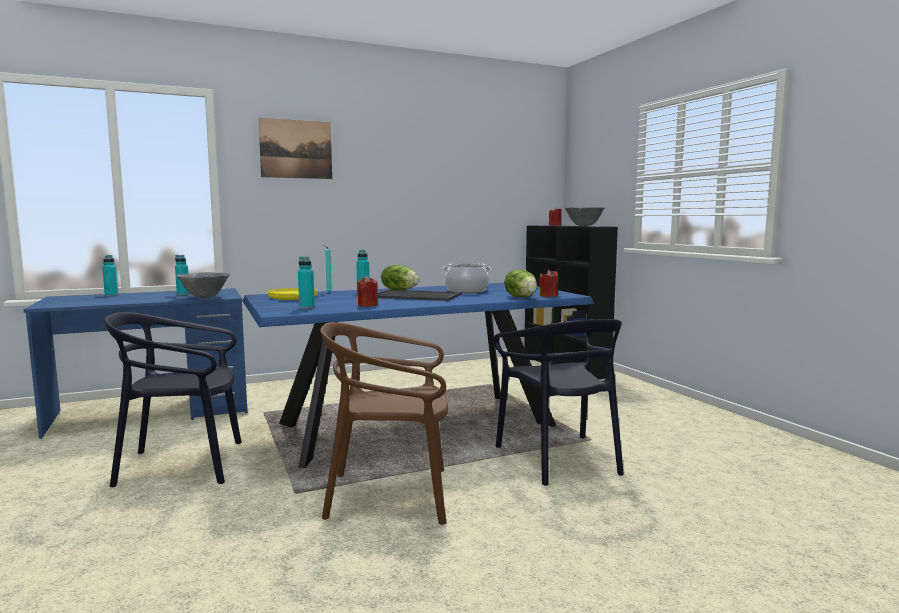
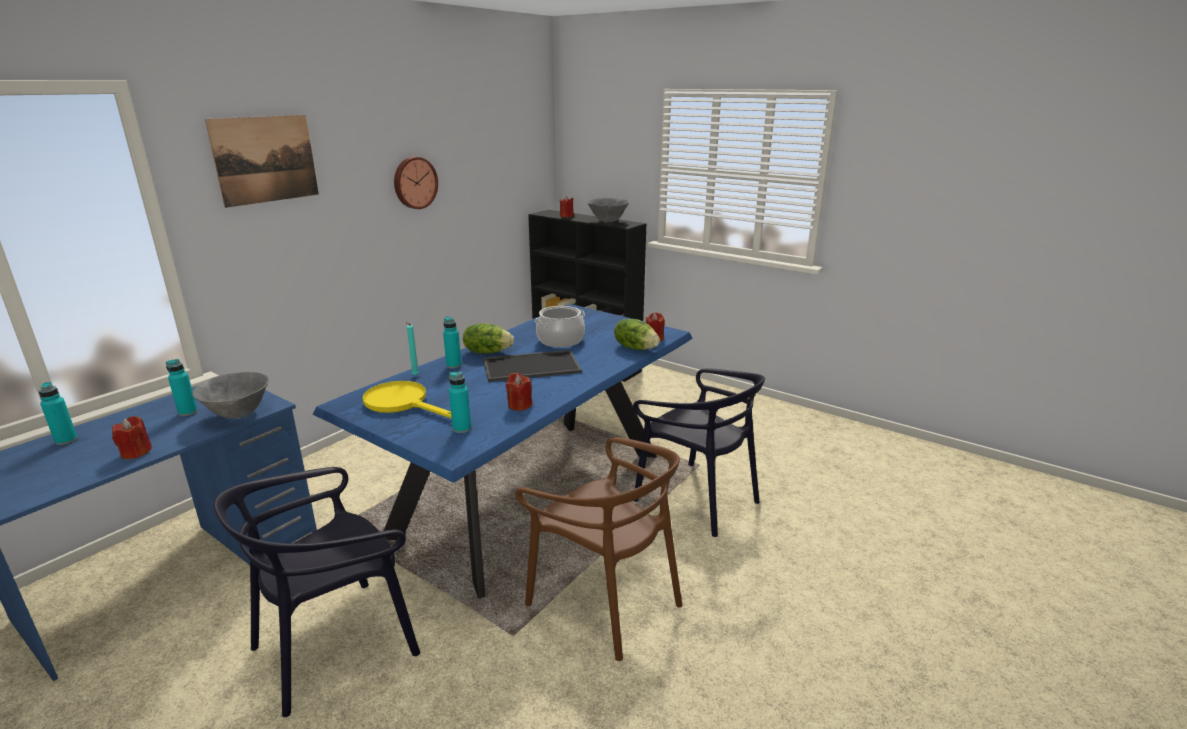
camera: 30 degrees left, 15 degrees up
(130, 301) = (136, 452): none -> red candle
(390, 495) = (605, 600): brown chair -> brown chair turned 105 degrees counterclockwise
(415, 183) = (414, 182): none -> wall clock

